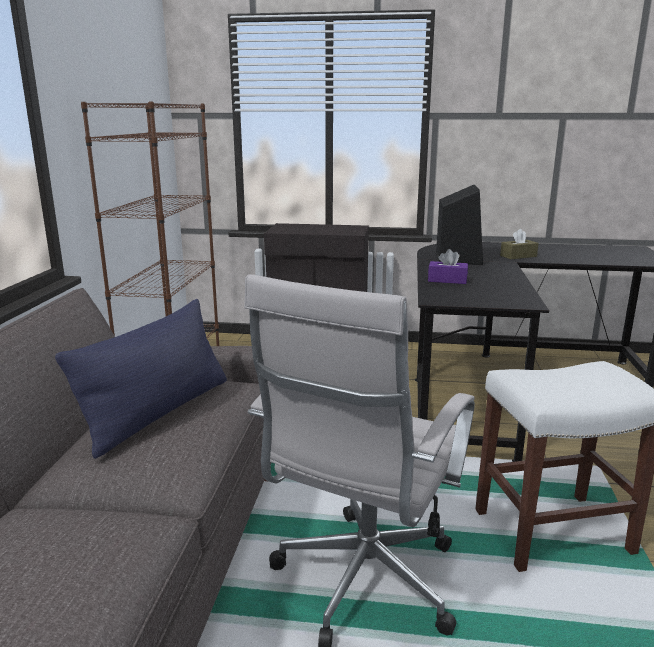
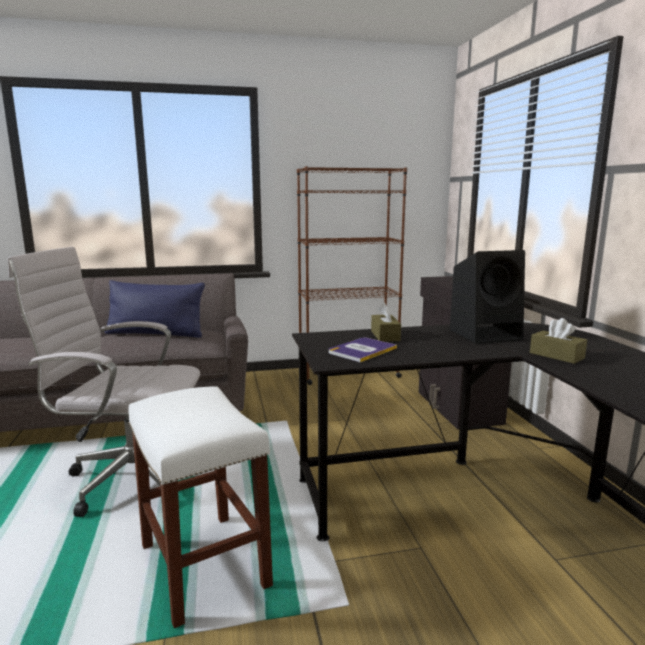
camera: 70 degrees right, 5 degrees down
(447, 280) = (385, 336): purple tissue box -> brown tissue box
(492, 291) = (362, 350): none -> book

